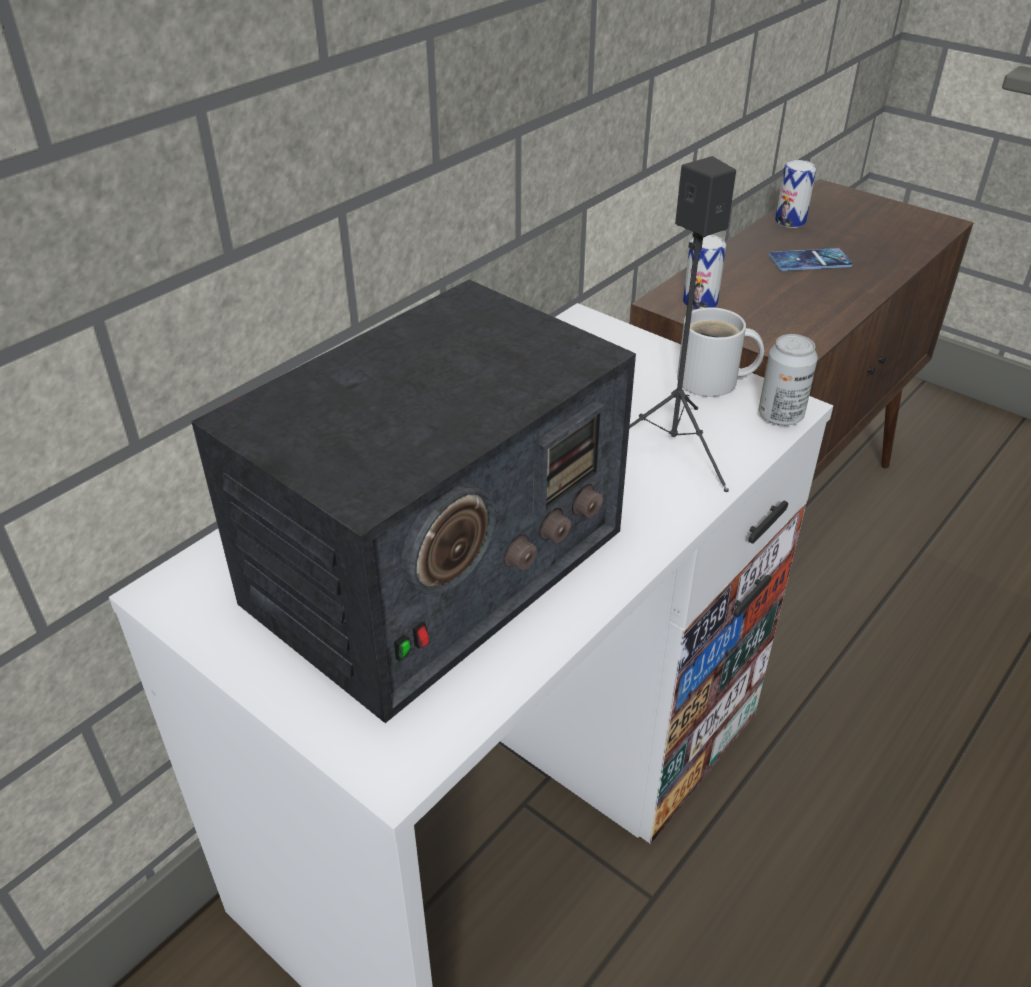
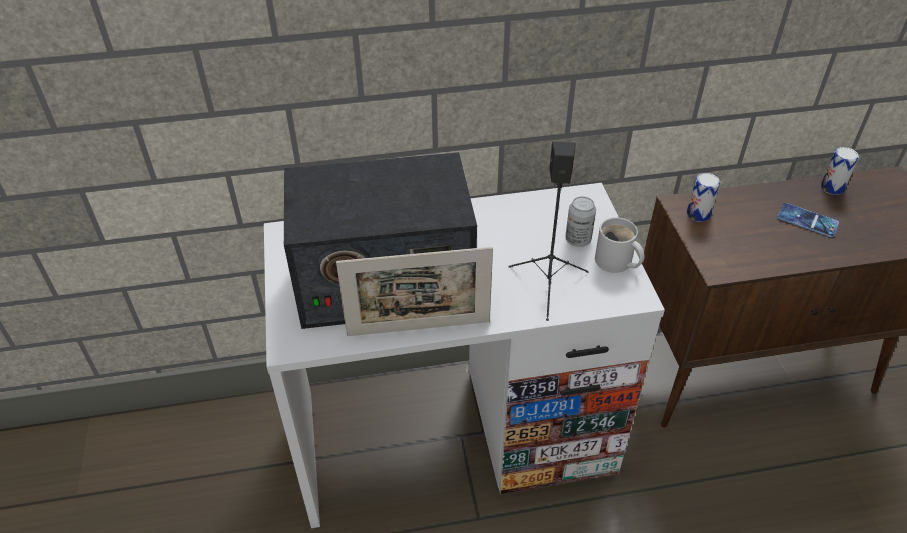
camera: 40 degrees right, 5 degrees up
(575, 604) = (419, 328): none -> picture frame
(780, 416) = (626, 299): can -> can (578, 240)

